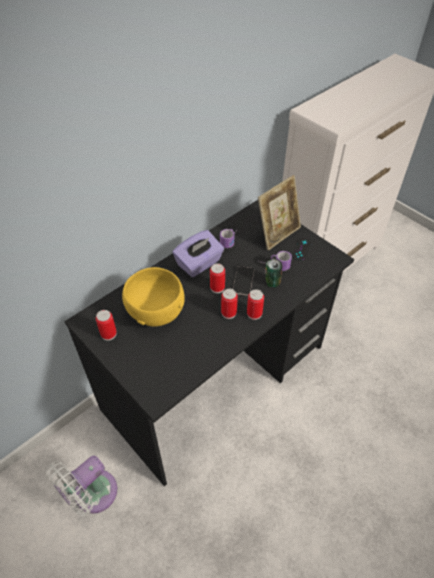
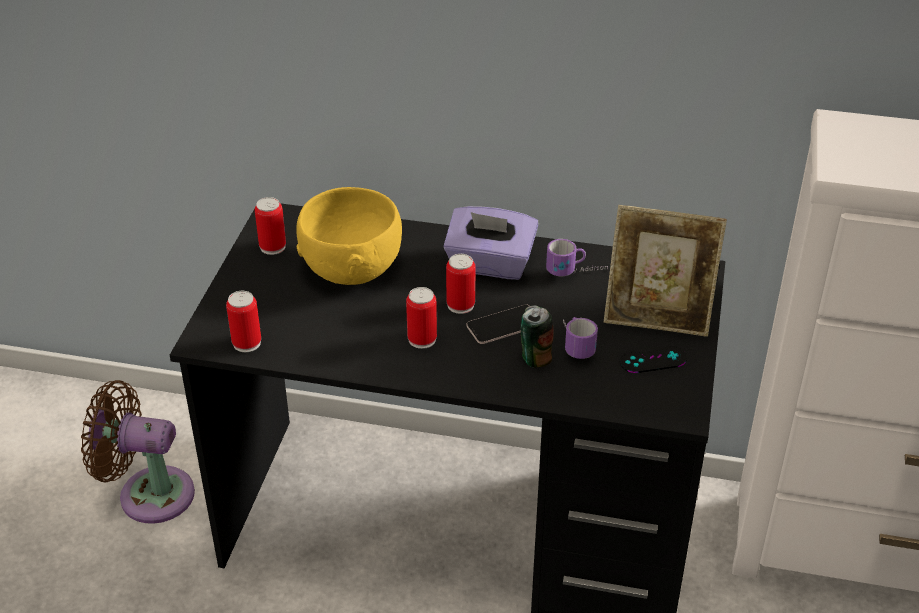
camera: 55 degrees right, 10 degrees down
(91, 495) = (149, 494): white fan -> brown fan
(254, 314) = (447, 367): can -> can (246, 343)

